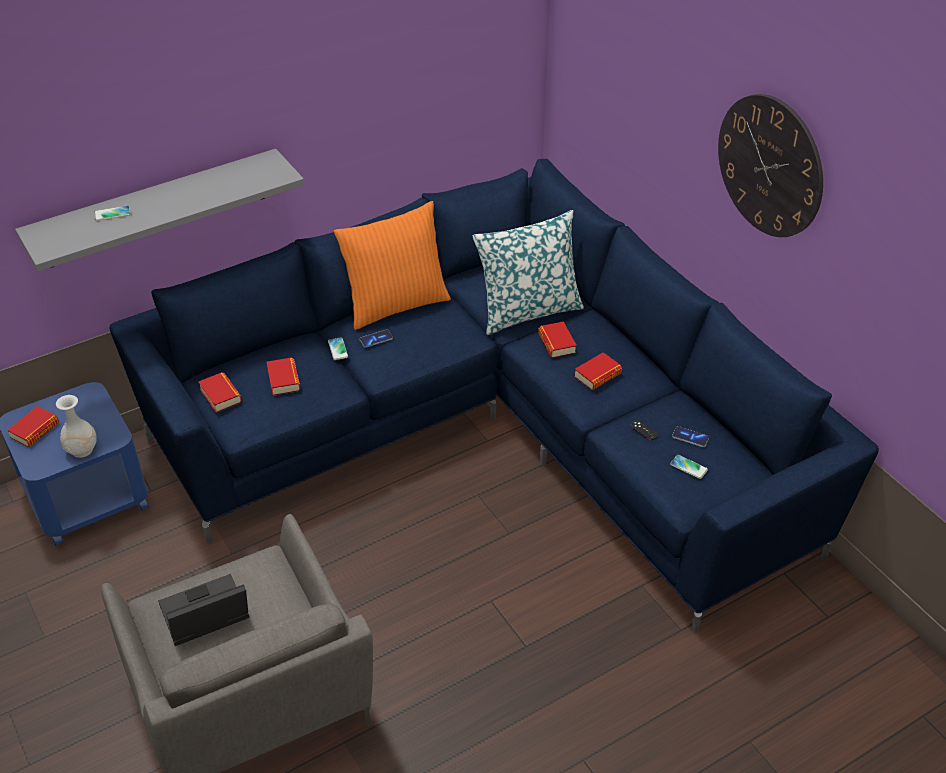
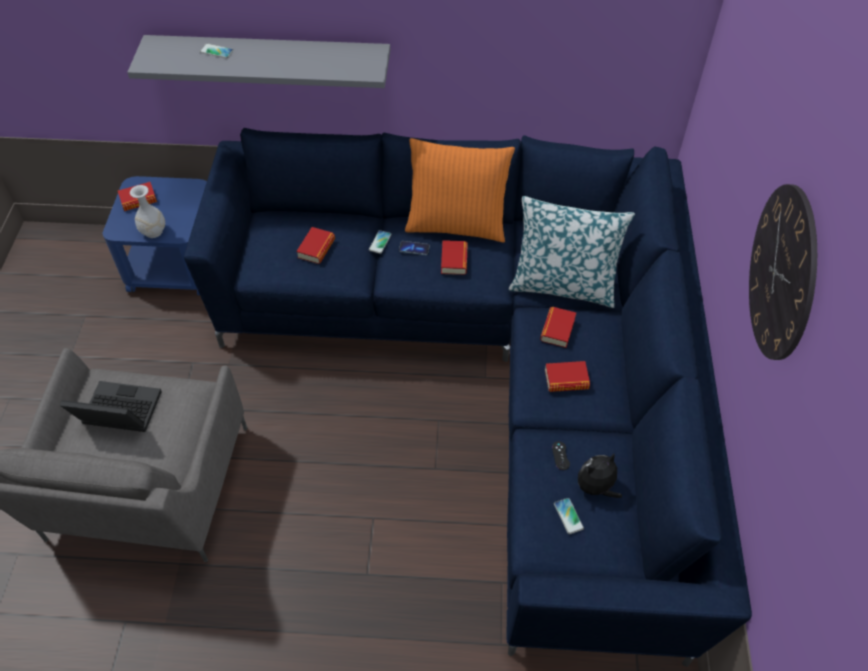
camera: 35 degrees right, 10 degrees up
(220, 395) = (263, 238): book -> book (454, 260)
(690, 437) = (596, 488): phone -> plush toy

